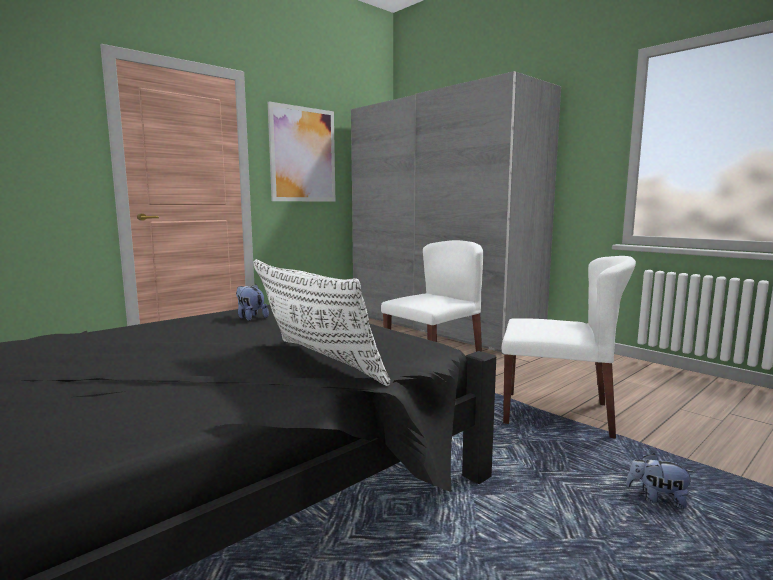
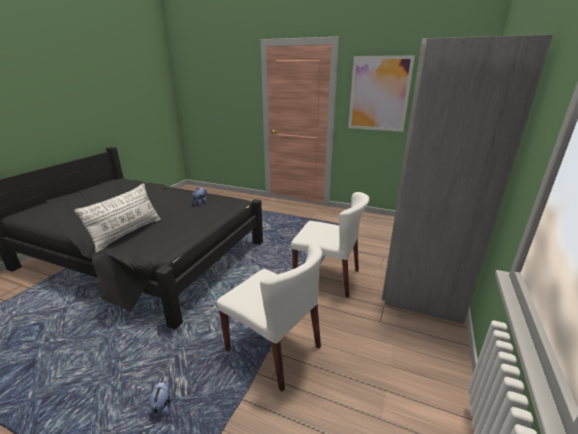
camera: 65 degrees right, 15 degrees up
(557, 413) = (274, 349): white chair -> white chair turned 45 degrees counterclockwise

